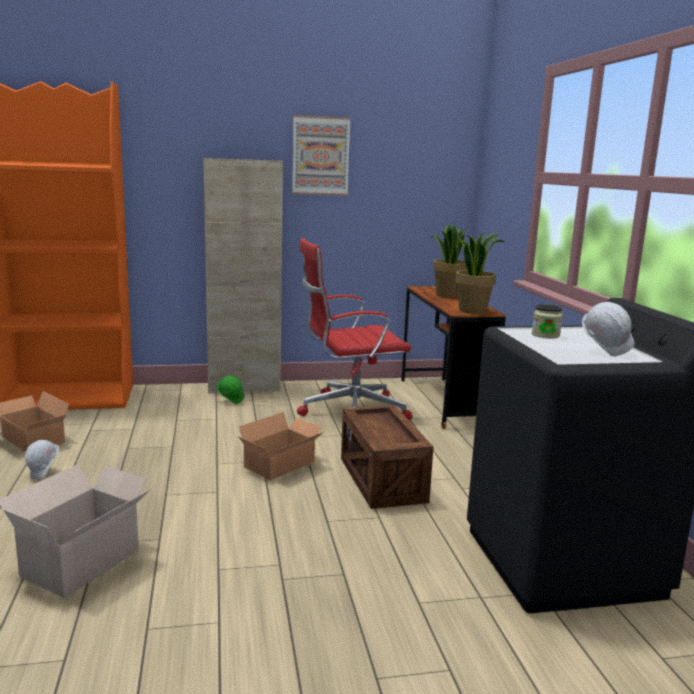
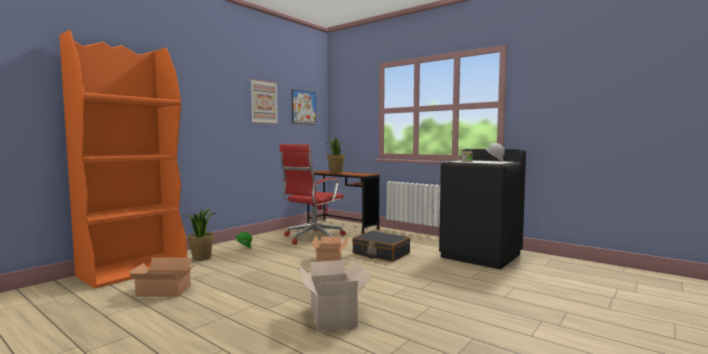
camera: 40 degrees left, 10 degrees down
(44, 474) = (217, 299): white hard hat -> none
(244, 387) = (236, 242): beige cabinet -> none
(382, 480) = (381, 254): crate -> black suitcase
(415, 162) = (303, 107): none -> picture
(472, 310) = (364, 174): potted plant -> potted plant (201, 258)

